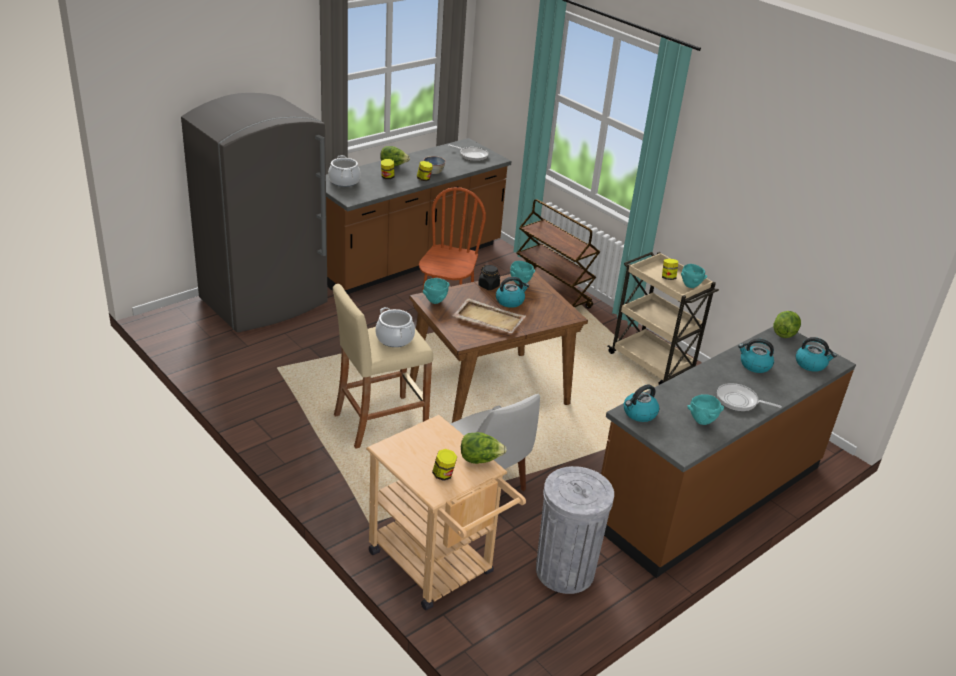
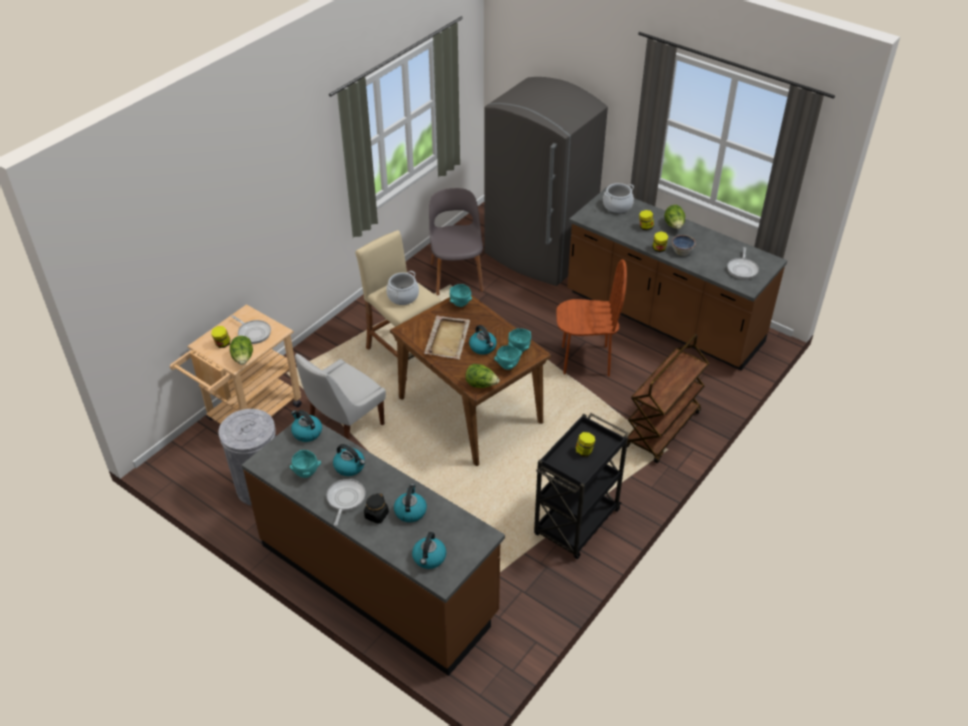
camera: 80 degrees right, 10 degrees up
(263, 360) = (457, 275): none -> grey chair
(431, 446) = (253, 333): none -> frying pan
(489, 286) = (503, 330): black jar -> black jar (376, 515)
(652, 363) = (576, 524): beige cart -> black cart
(690, 286) = (575, 471): turquoise bowl -> turquoise bowl (507, 367)
(693, 391) = (350, 466): none -> kettle
(784, 333) = (483, 537): lettuce -> lettuce (481, 384)

